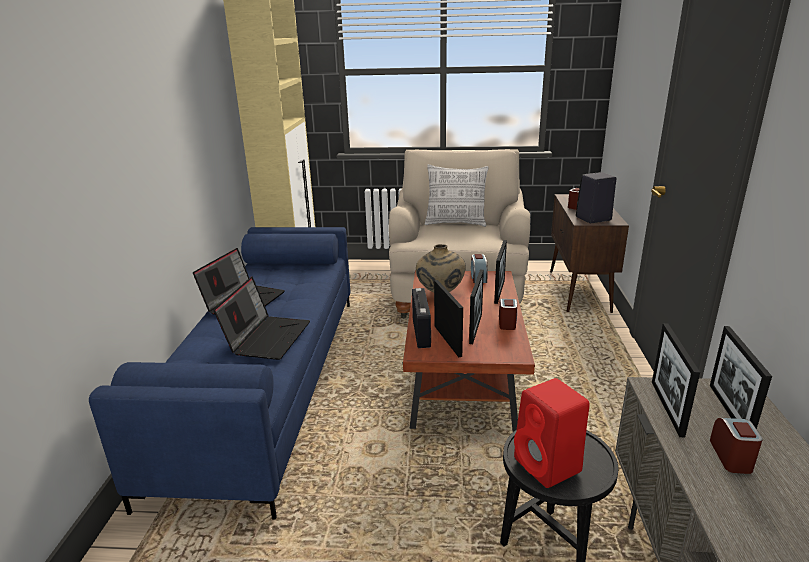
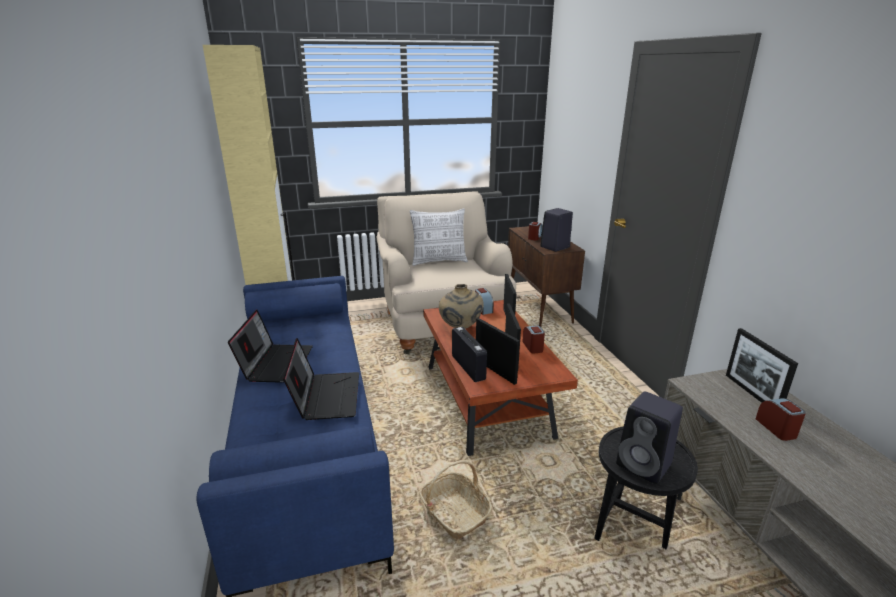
camera: 20 degrees left, 0 degrees up
(365, 480) = (454, 512): none -> basket
(549, 466) = (645, 465): red speaker -> black speaker
(667, 407) = (711, 399): picture frame -> none

